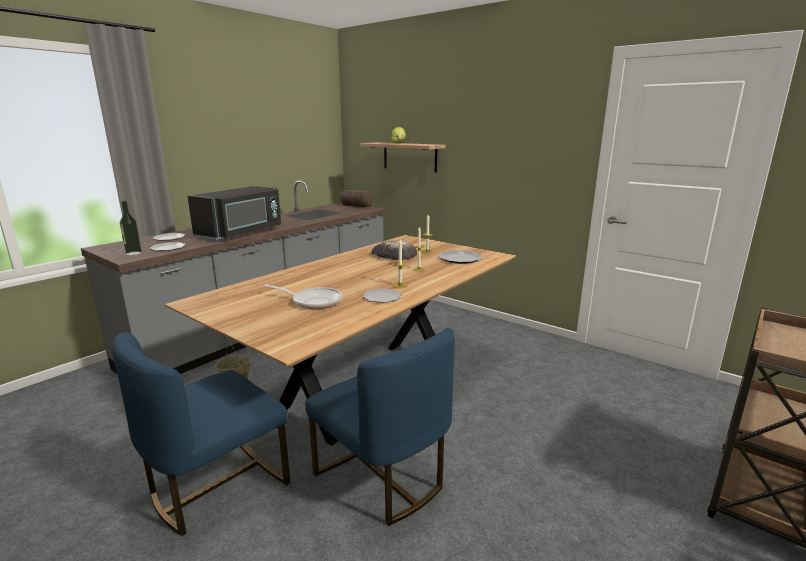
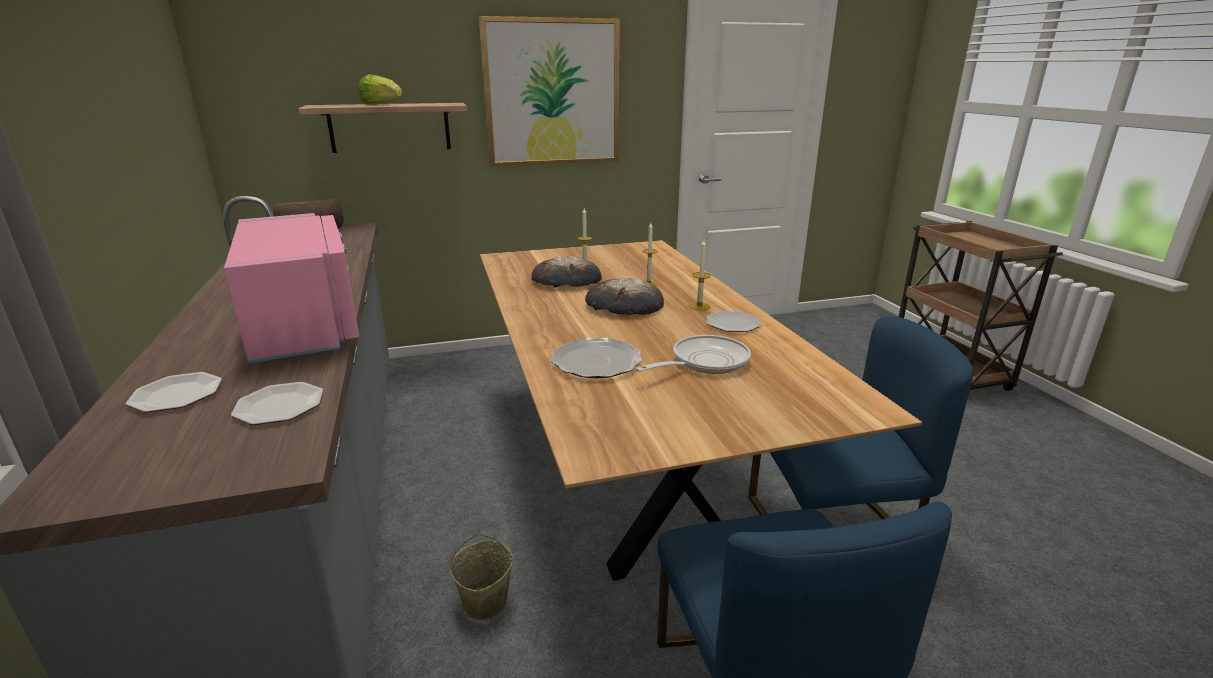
camera: 55 degrees left, 5 degrees up
(134, 253) = (243, 452): bottle -> none
(242, 233) = (306, 325): black microwave -> pink microwave
(375, 271) = (624, 304): none -> bread
(459, 258) = (637, 260): plate -> plate (596, 362)
(498, 141) = (552, 93): none -> picture

